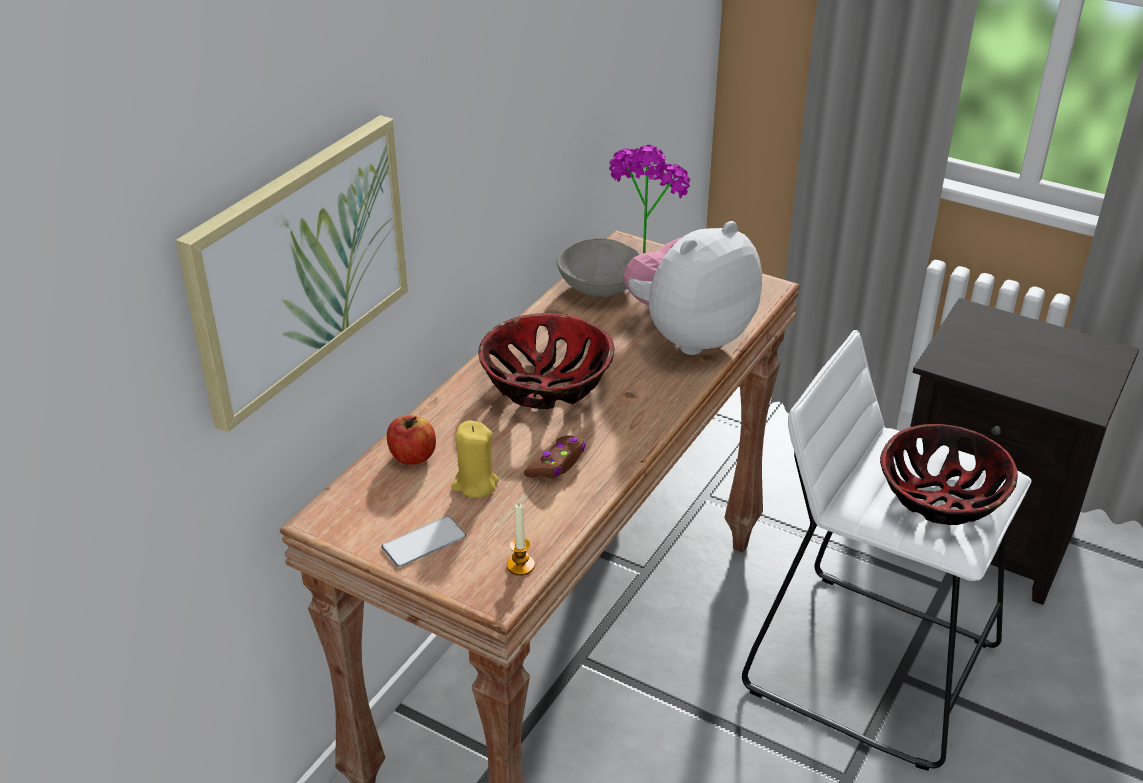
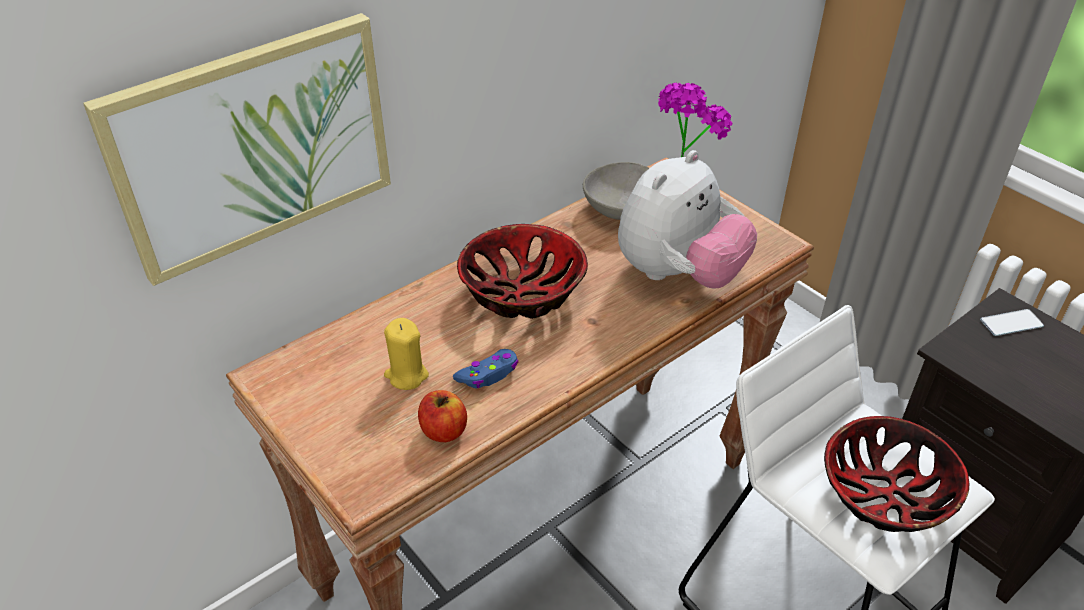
camera: 20 degrees right, 5 degrees up
(412, 456) = (370, 334): apple -> apple (443, 431)
(424, 542) = (331, 420): phone -> phone (1011, 323)
(520, 565) = (400, 468): candle -> none
(557, 464) = (488, 374): brown game controller -> blue game controller
(689, 336) = (679, 275): plush toy -> plush toy turned 150 degrees clockwise

